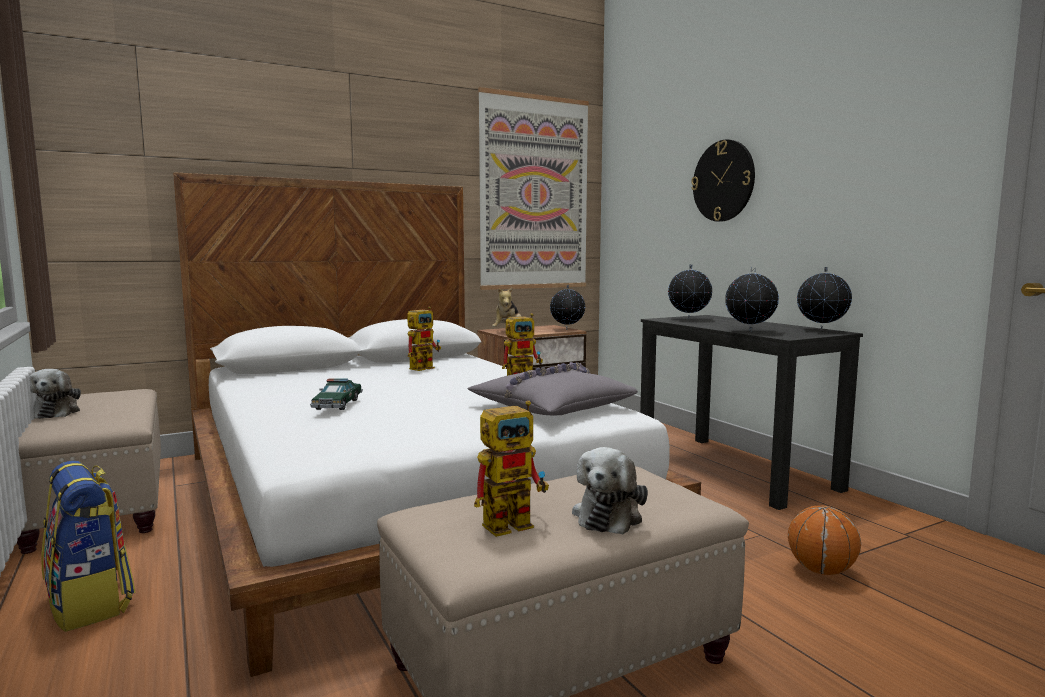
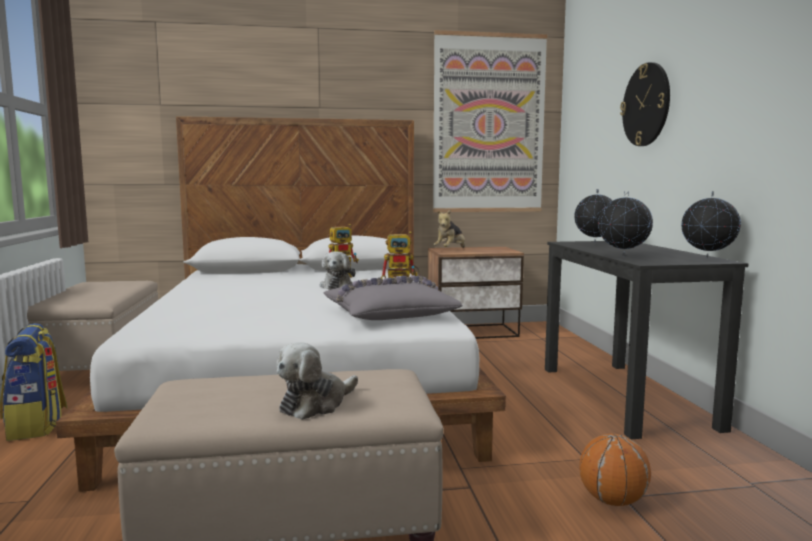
camera: 20 degrees right, 0 degrees up
(56, 412) = (73, 292): plush toy -> plush toy (337, 286)
(338, 404) = (224, 298): toy car -> none
(515, 522) = (237, 399): toy robot -> none
(567, 329) = (508, 250): globe -> none

